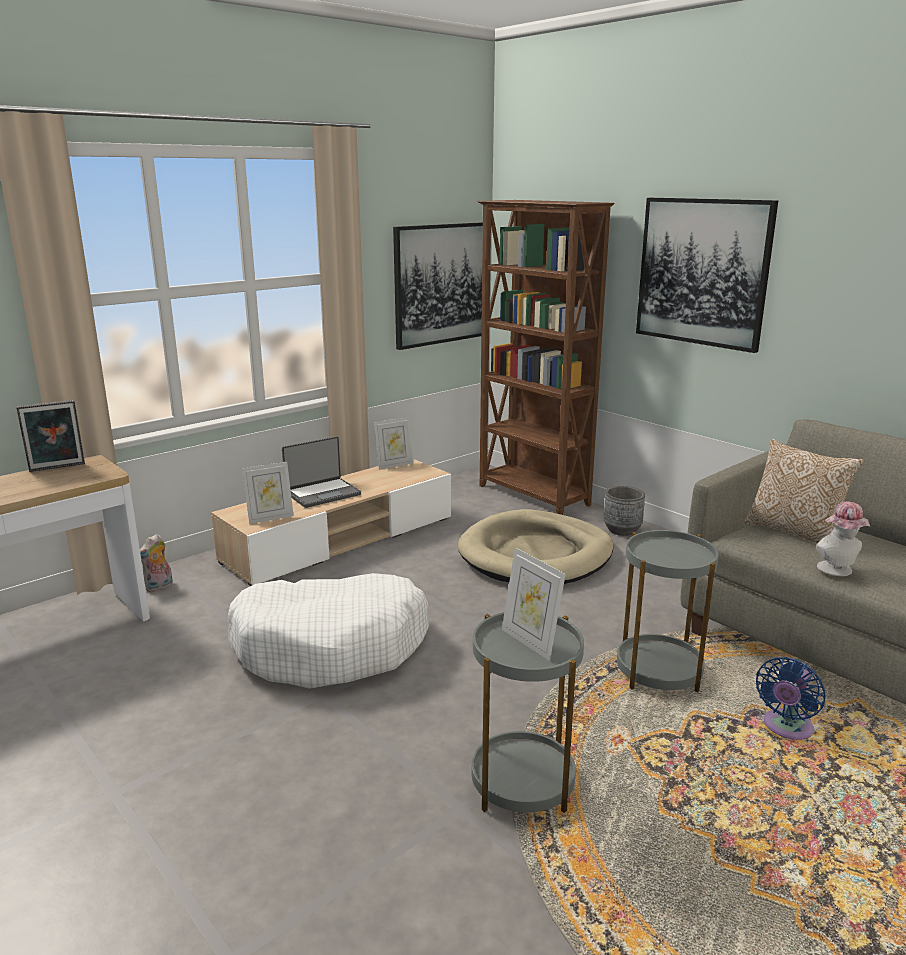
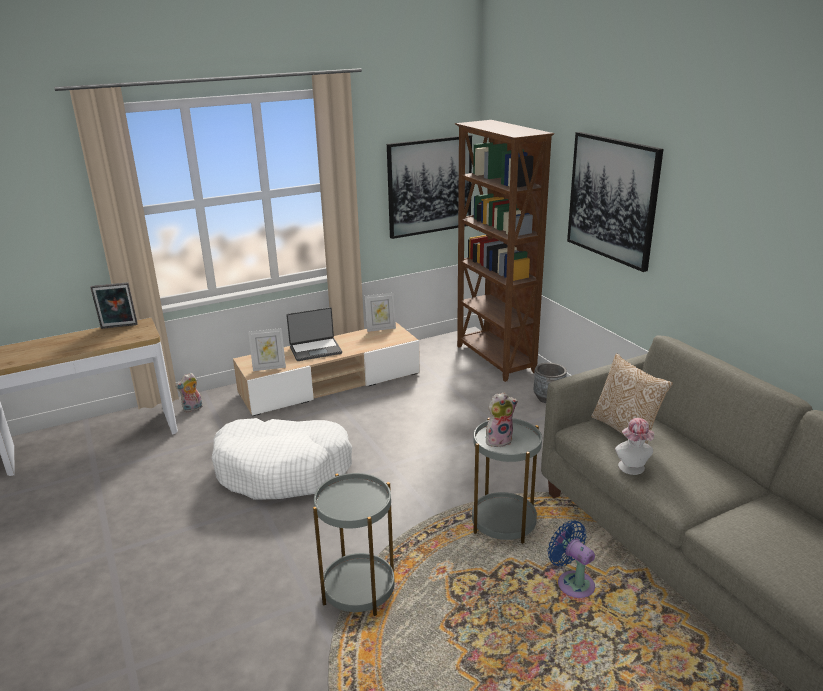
camera: 15 degrees right, 5 degrees up
(530, 642) = (355, 498): picture frame -> none
(536, 554) = (467, 413): beige dog bed -> none
(661, 555) = (499, 440): none -> plush toy
(786, 728) = (572, 582): blue fan -> blue fan turned 90 degrees clockwise

